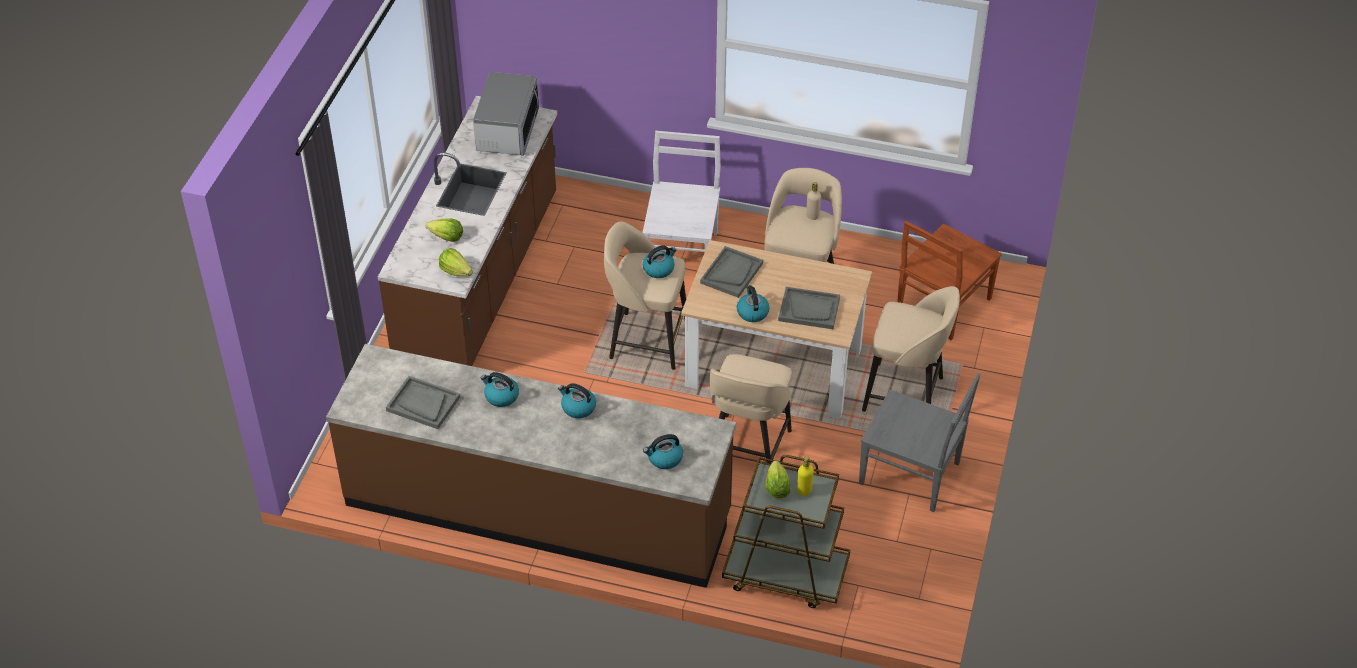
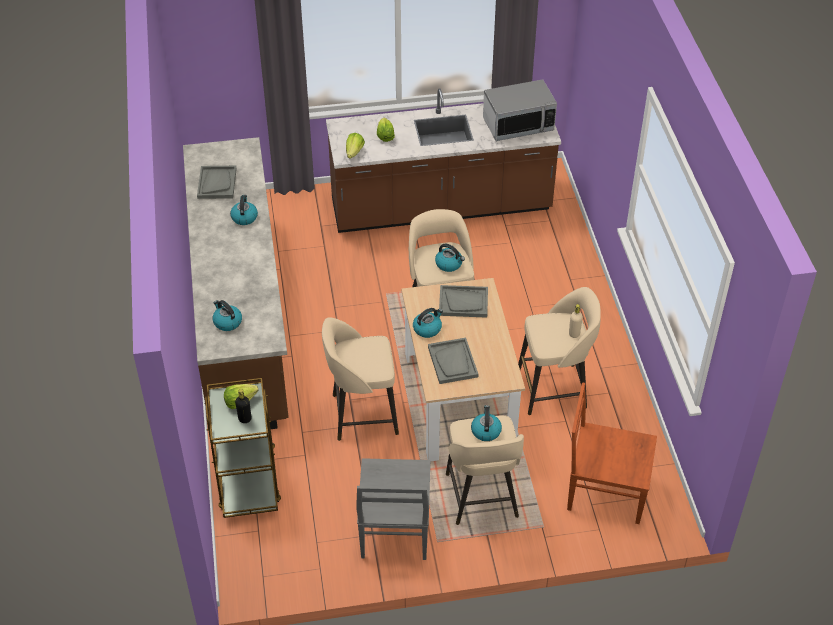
camera: 65 degrees right, 0 degrees up
(578, 408) = (254, 259): kettle -> kettle (485, 431)
(682, 252) = (548, 304): white chair -> none
(804, 490) = (245, 419): yellow bottle -> black bottle

